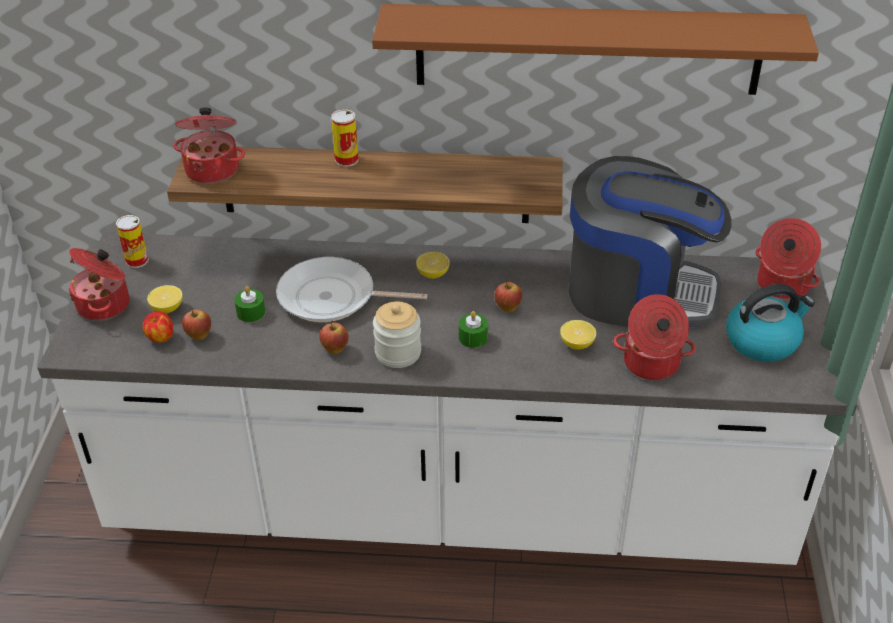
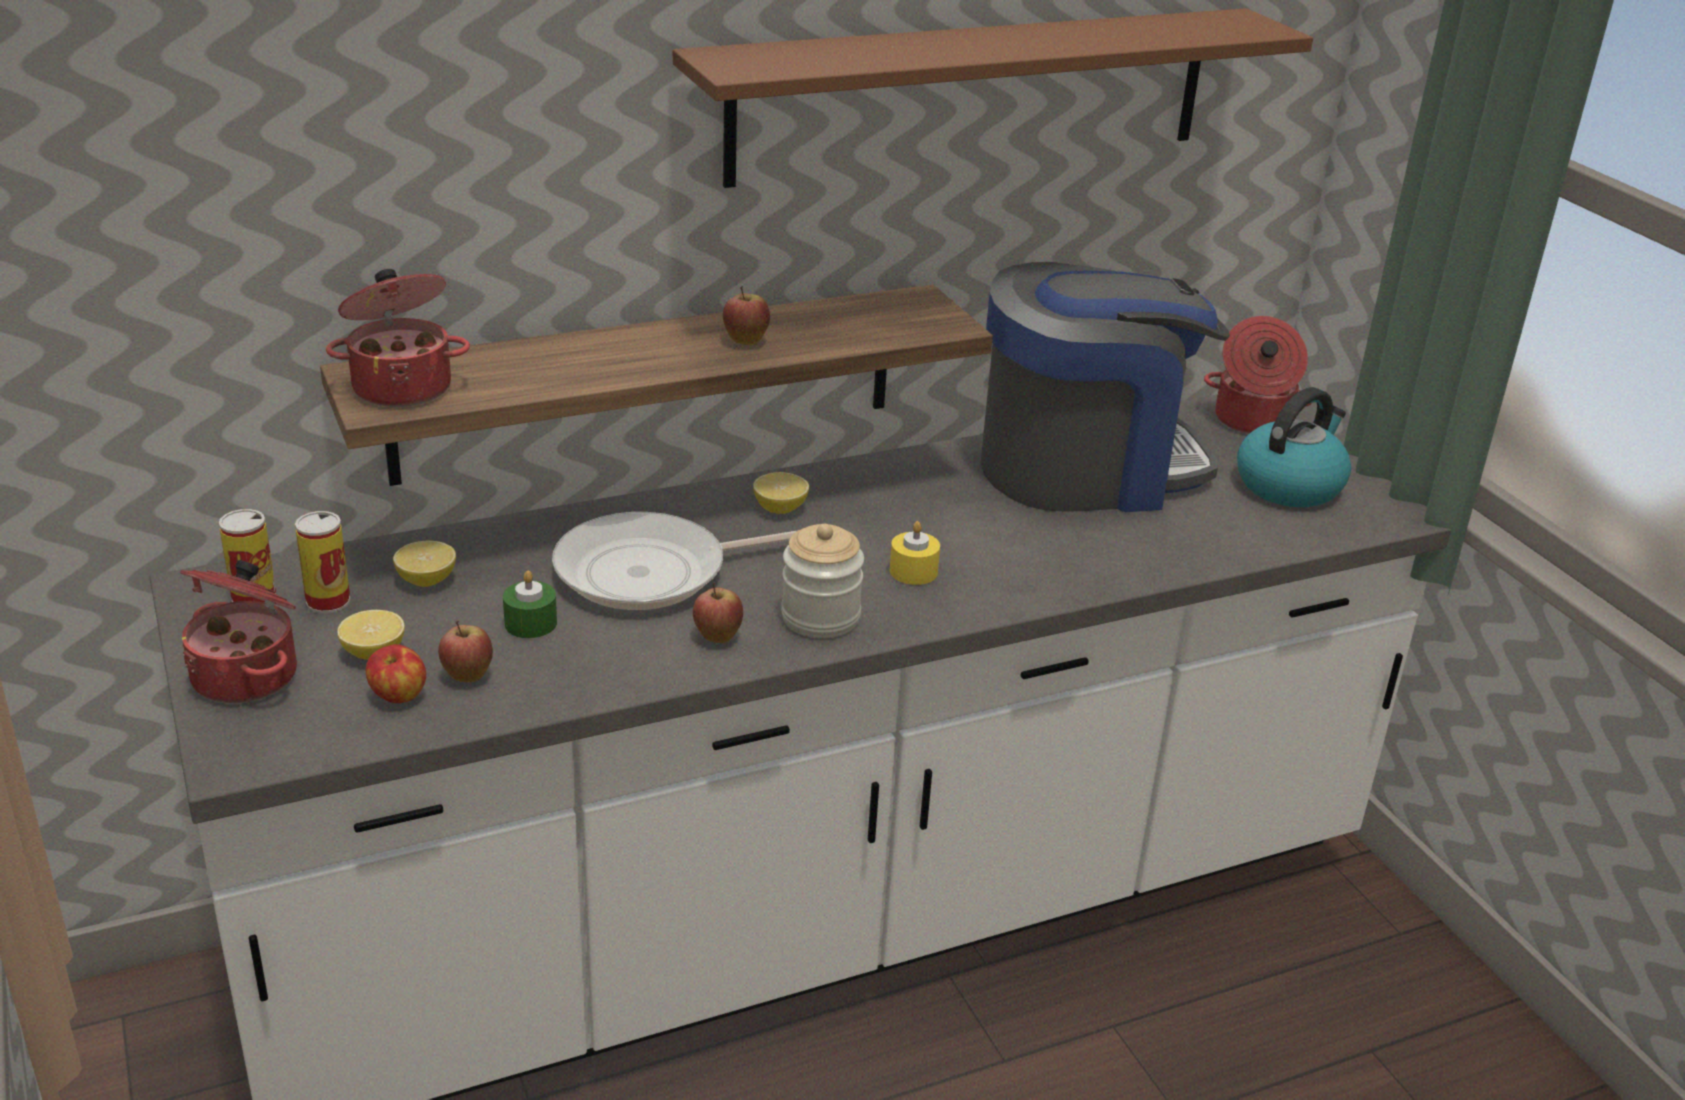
camera: 30 degrees left, 10 degrees down
(346, 160) = (618, 338): can -> can (328, 601)
(473, 337) = (913, 571): green candle -> yellow candle
(507, 308) = (928, 525): apple -> apple (745, 342)
(577, 344) = (1064, 544): lemon -> lemon (427, 581)
(651, 364) = (1182, 543): cooking pot -> none

